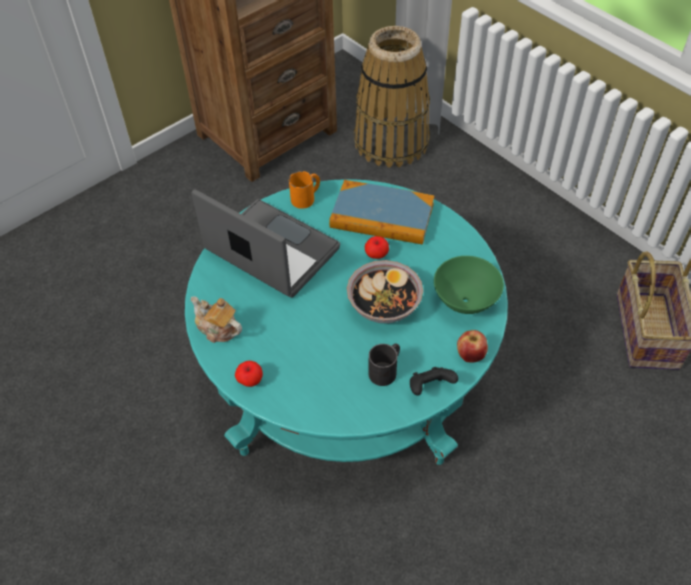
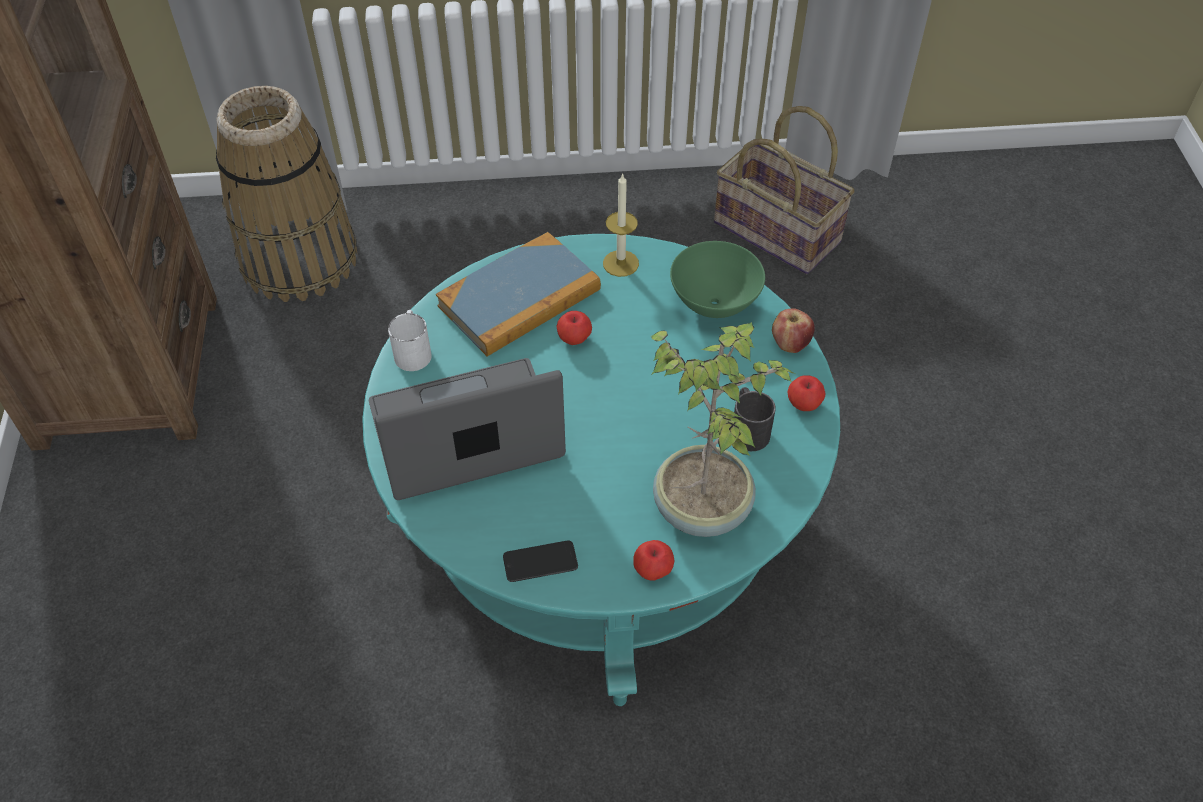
camera: 55 degrees left, 0 degrees up
(217, 329) = (540, 562): teapot -> phone
(306, 197) = (413, 350): orange mug -> white mug
(312, 379) = (703, 506): none -> potted plant
(384, 305) = (654, 375): bowl -> none
(430, 388) = (803, 404): black game controller -> apple
(452, 242) = (620, 263): none -> candle

